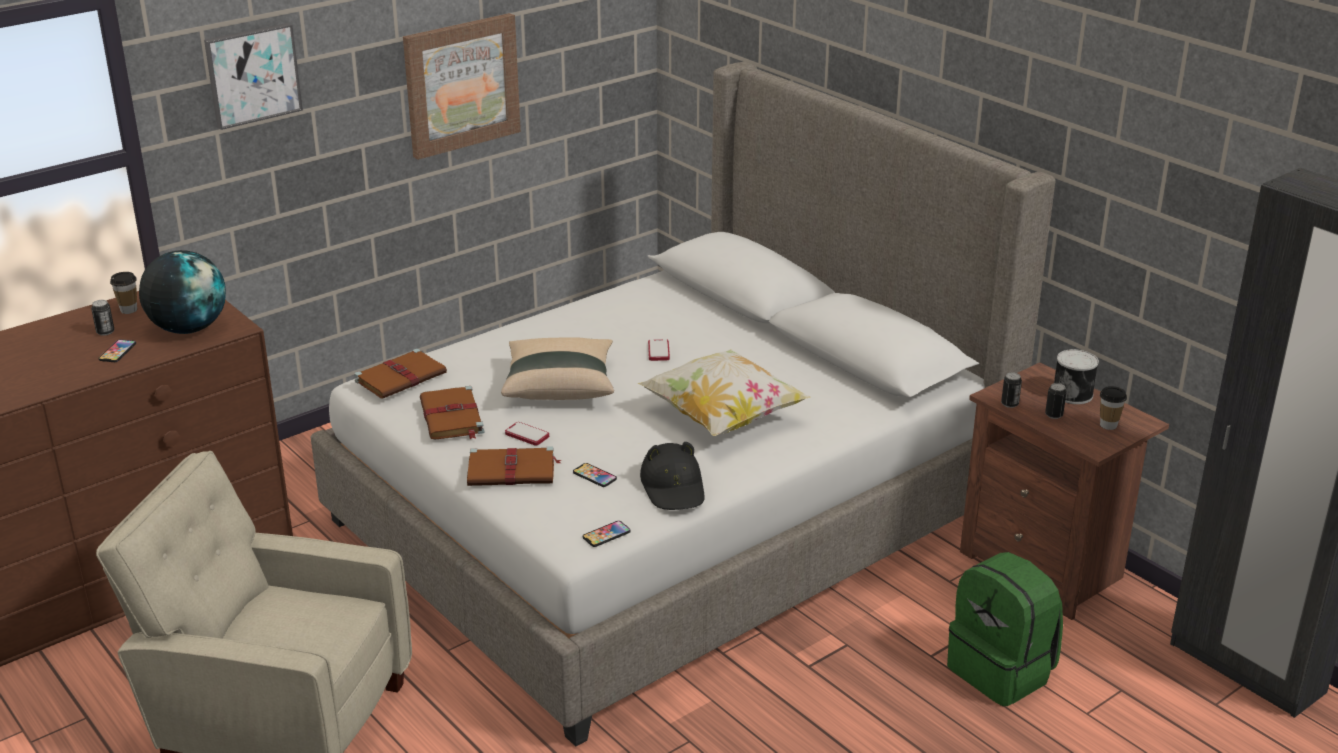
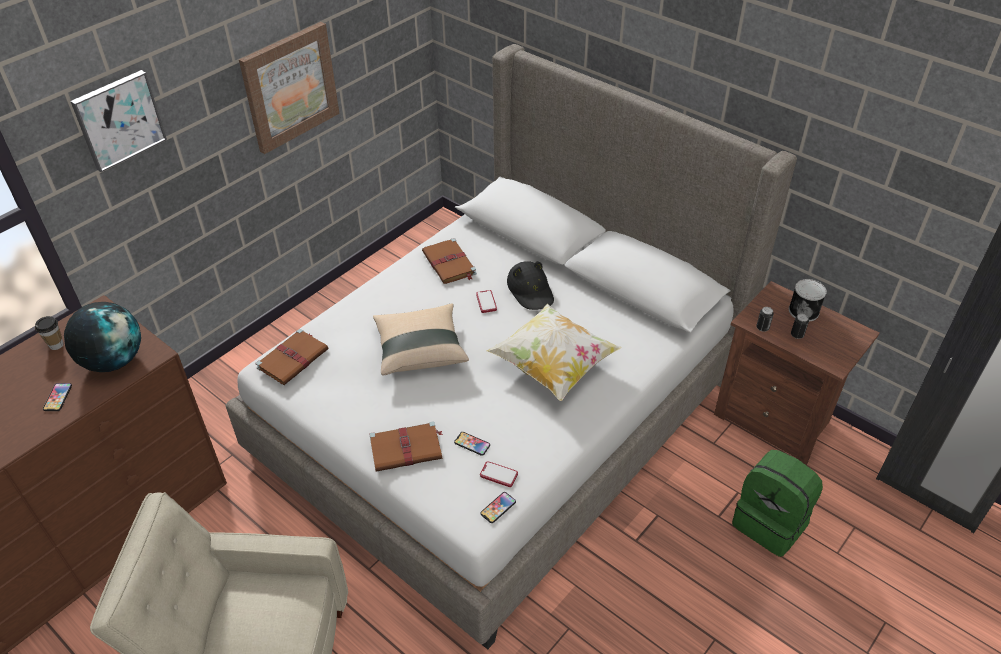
camera: 10 degrees left, 15 degrees up
(105, 332) = (42, 375): can -> none
(452, 417) = (344, 397): brown book -> brown book (449, 264)
(527, 435) = (408, 407): phone -> phone (498, 475)
(673, 487) = (536, 447): black hat -> black hat (531, 290)
(1108, 425) = (838, 340): cup -> none

